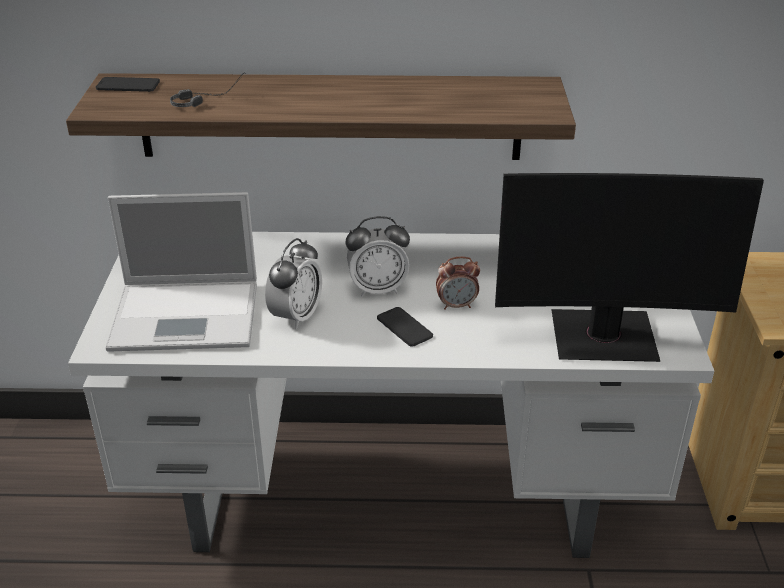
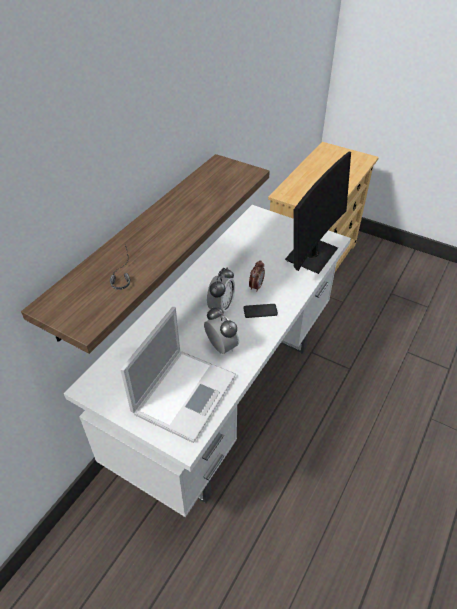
camera: 60 degrees left, 10 degrees up
(128, 85) = (61, 302): phone -> none

